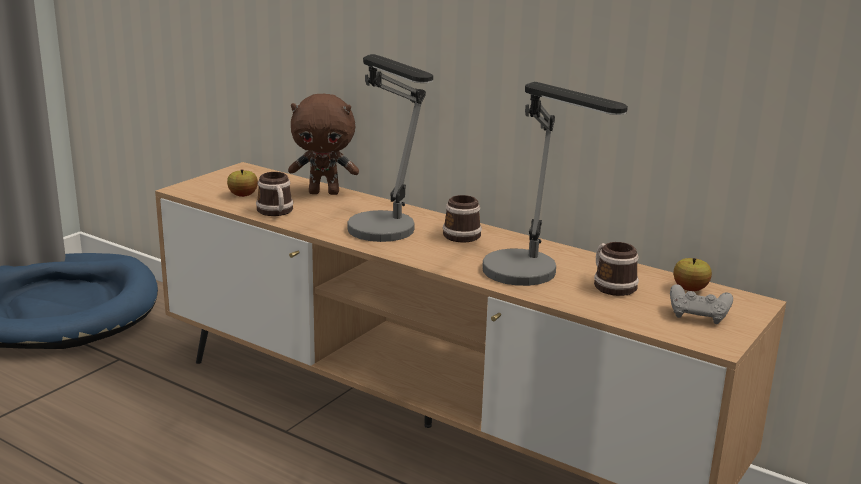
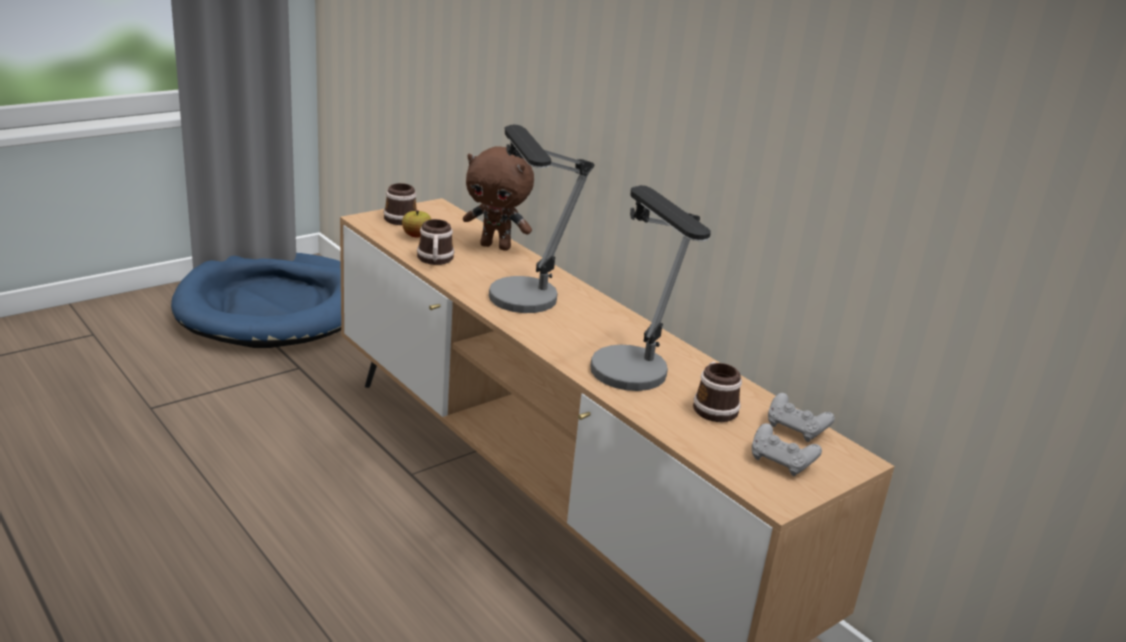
camera: 15 degrees right, 5 degrees up
(459, 233) = (598, 317): mug -> mug (401, 217)
(690, 289) = (795, 429): apple -> grey game controller

